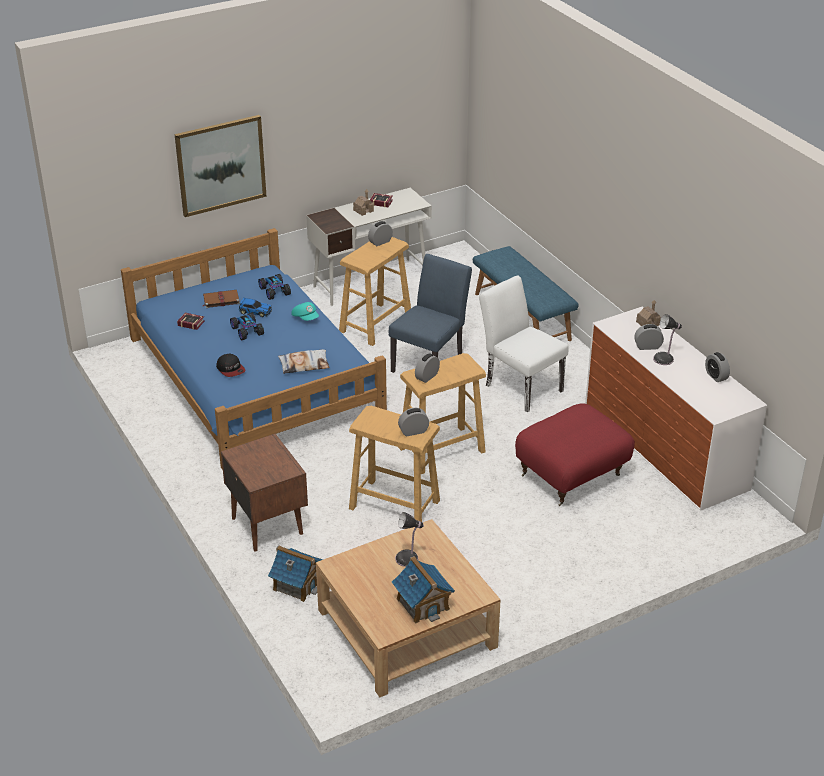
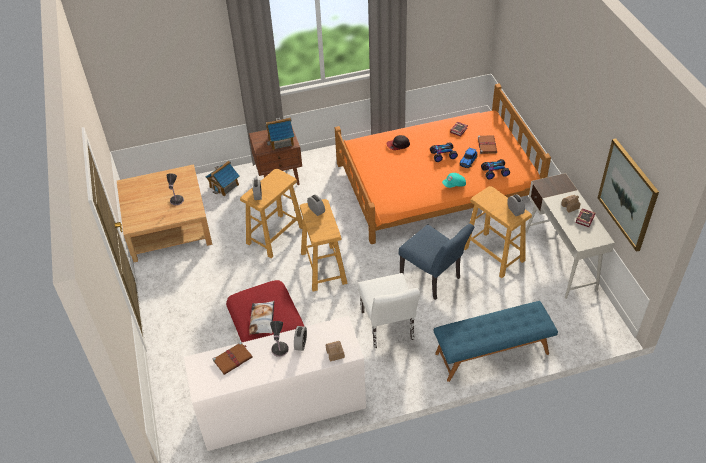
camera: 105 degrees right, 10 degrees up
(221, 165) = (546, 81): picture -> picture (627, 194)
(255, 376) = (435, 183): blue bed -> orange bed
(304, 365) = (393, 179): pillow -> pillow (262, 320)
(423, 604) = (137, 202): toy house -> toy house (281, 141)
(519, 386) = (388, 329): white chair -> white chair turned 105 degrees clockwise
(695, 388) = (233, 359): none -> brown book
(716, 376) = (243, 379): alarm clock -> none

